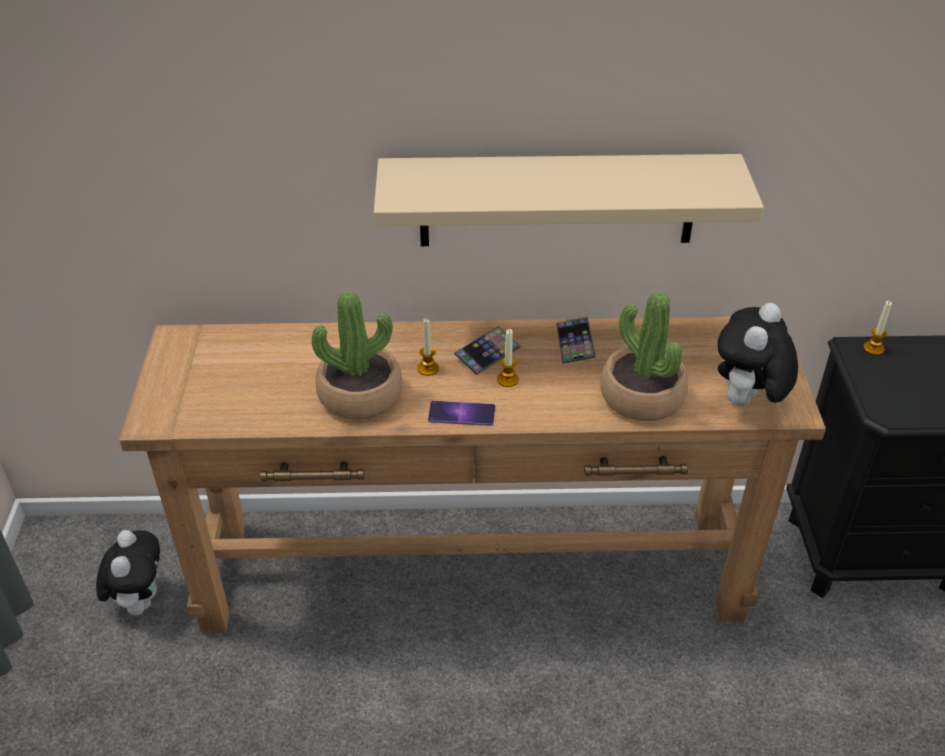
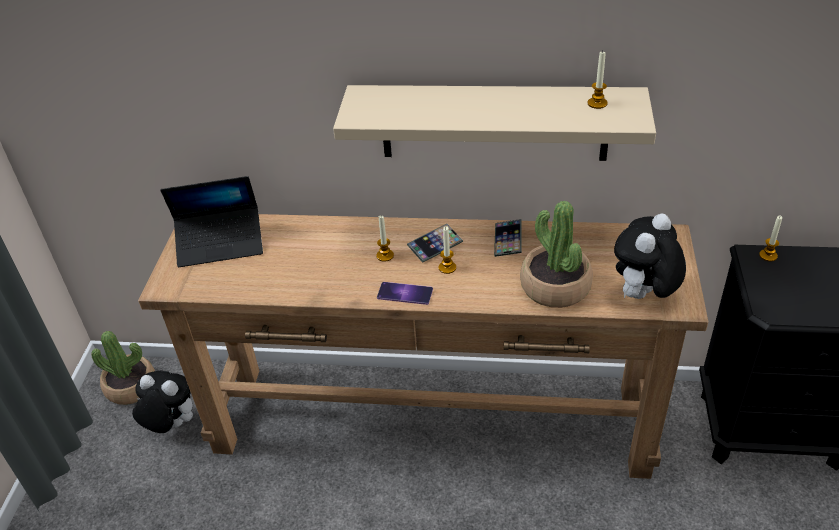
camera: 10 degrees right, 0 degrees up
(139, 600) = (171, 425): plush toy -> plush toy turned 75 degrees counterclockwise
(214, 363) = (220, 244): none -> laptop
(360, 395) = (327, 274): potted plant -> potted plant (131, 387)
(688, 174) = (597, 103): none -> candle

